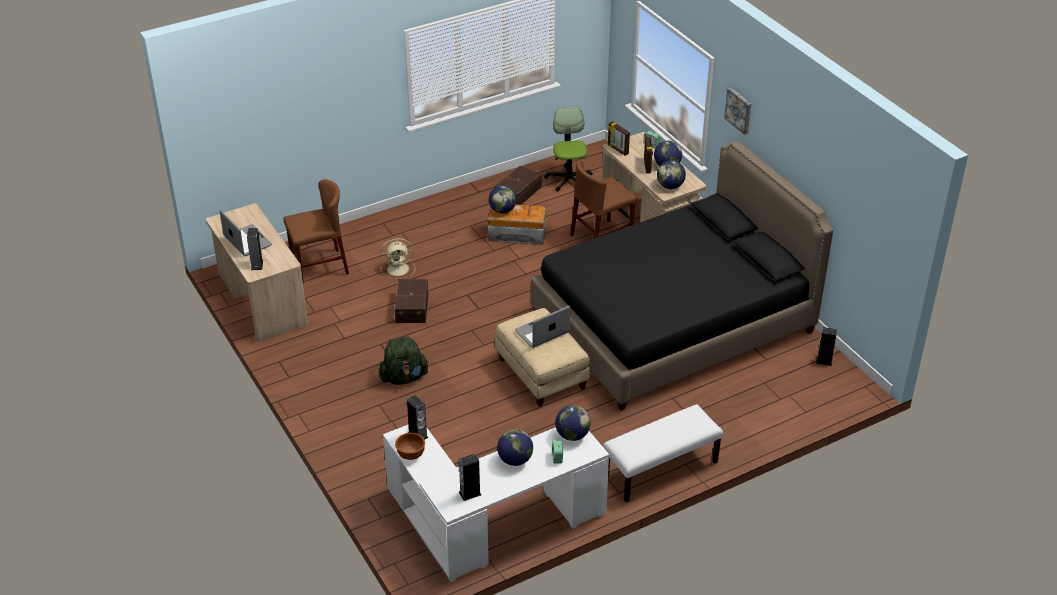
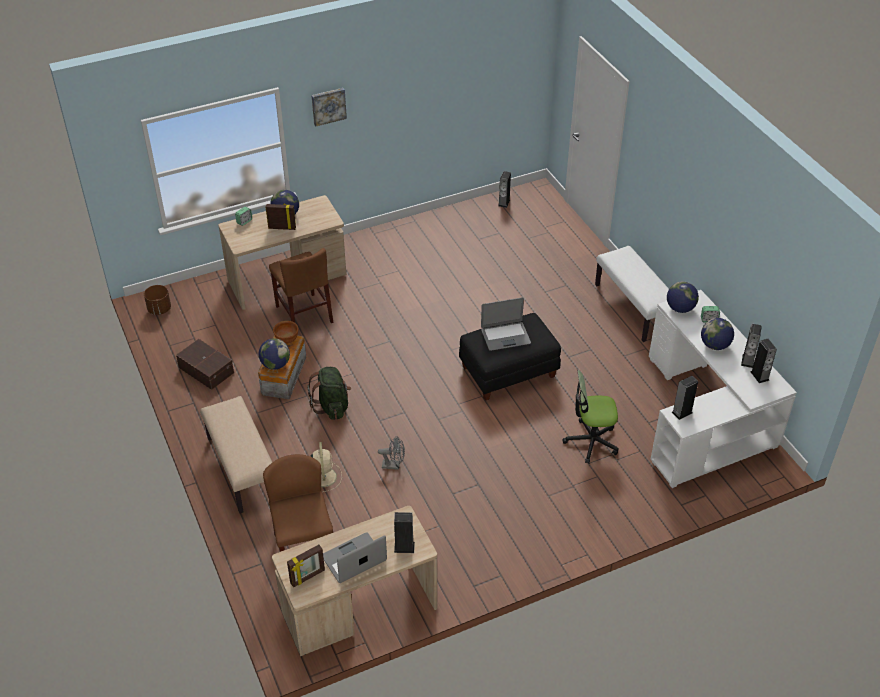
camera: 85 degrees left, 5 degrees up
(404, 377) = (508, 475): green backpack -> green backpack (332, 406)
(406, 225) = (241, 468): none -> beige bench
(410, 455) = (709, 418): brown bowl -> brown bowl (286, 340)
(413, 307) = (394, 465): brown storage box -> grey fan
(493, 485) = (747, 361): none -> speaker
(542, 332) = (505, 336): laptop -> laptop turned 75 degrees counterclockwise
(542, 373) = (508, 371): beige ottoman -> black ottoman
(569, 179) = (194, 329): office chair -> office chair (591, 441)
(591, 158) = (159, 309): none -> brown planter
(617, 150) = (246, 244): picture frame -> picture frame (308, 577)
(670, 186) = (321, 217): globe -> none
(672, 323) = (444, 280): black bed -> none

